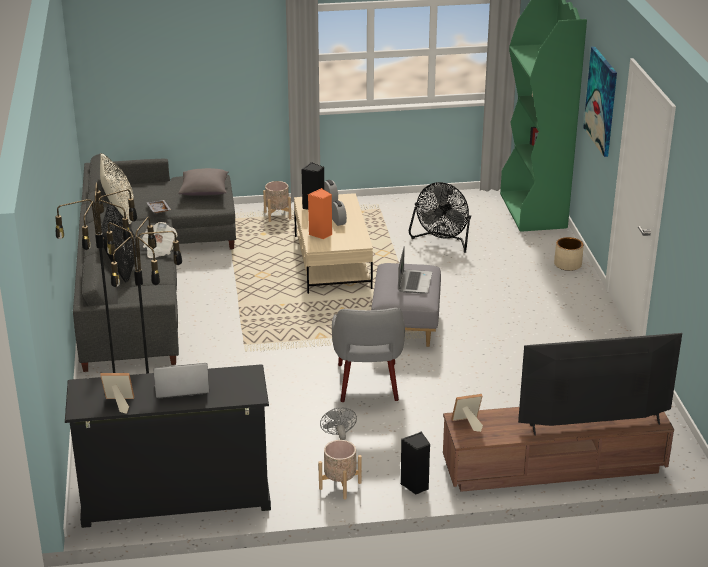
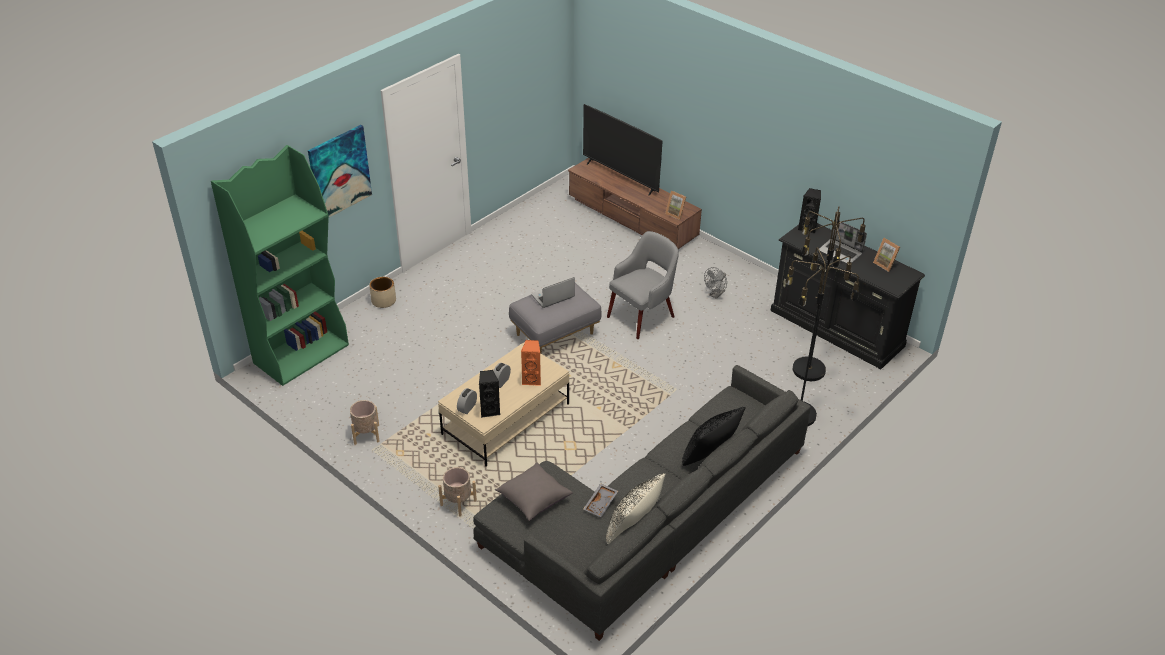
camera: 130 degrees left, 10 degrees up
(159, 249) = (658, 456): newspaper -> none
(340, 486) = (745, 277): beige planter -> beige planter (366, 434)
(415, 486) = (709, 253): black speaker -> black speaker (808, 228)
(441, 239) = (405, 379): black fan -> none

